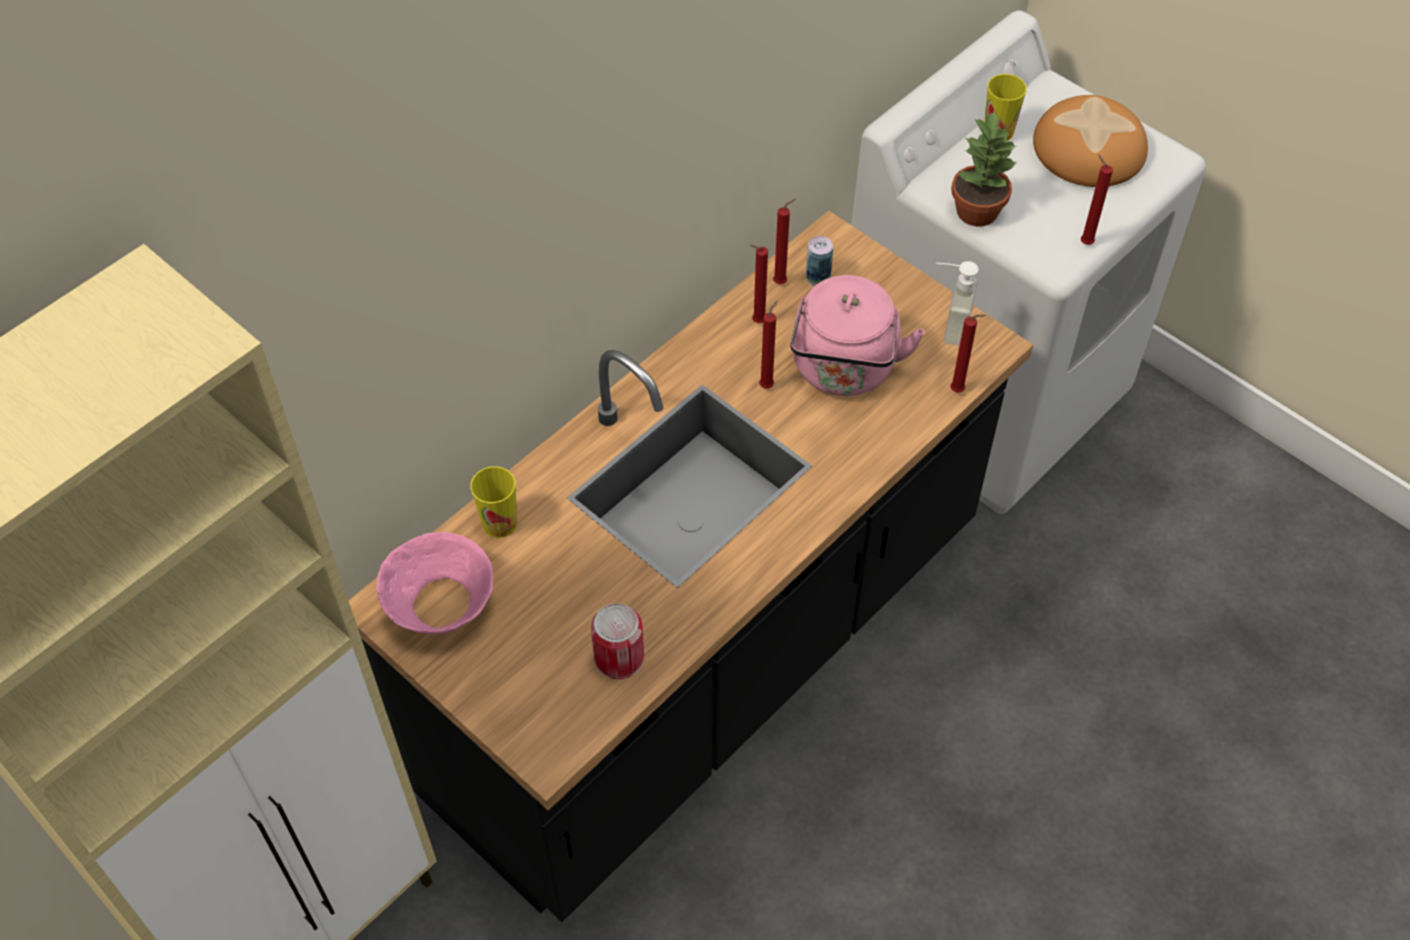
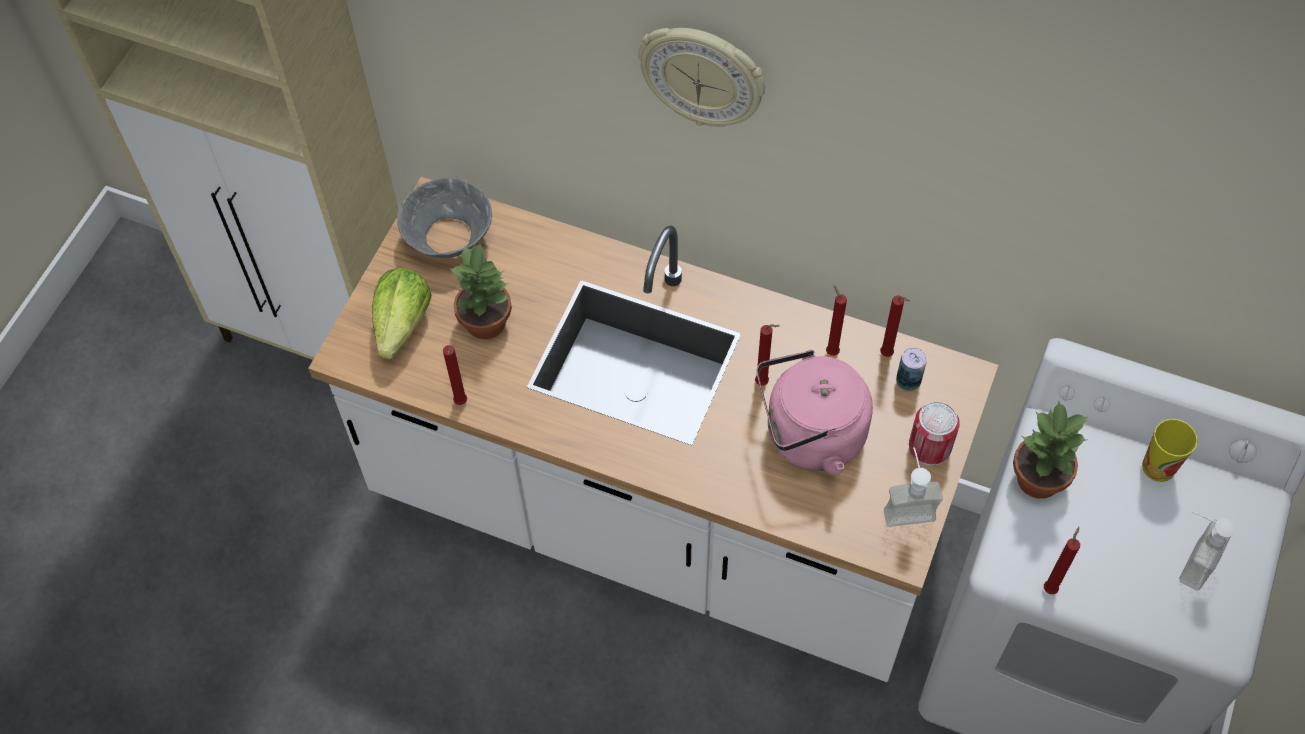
camera: 70 degrees right, 5 degrees up
(440, 604) = (449, 236): pink bowl -> grey bowl
(499, 523) = (537, 245): cup -> none
(536, 684) = (403, 324): none -> lettuce
(571, 167) = (703, 75): none -> wall clock
(576, 600) = (487, 322): none -> potted plant
(619, 658) = (446, 370): can -> can (929, 447)
(705, 657) = (656, 515): black counter -> white counter
(959, 391) = (831, 539): red candle -> red candle (460, 404)
(1090, 149) = (1187, 560): bread -> soap dispenser

